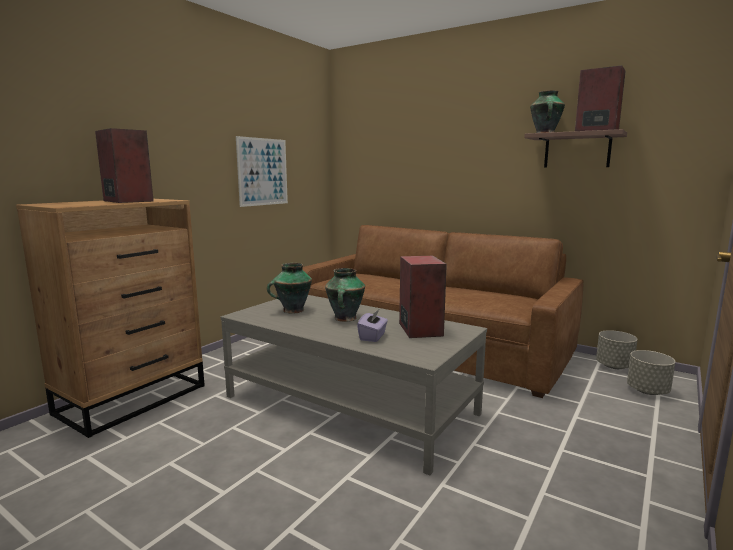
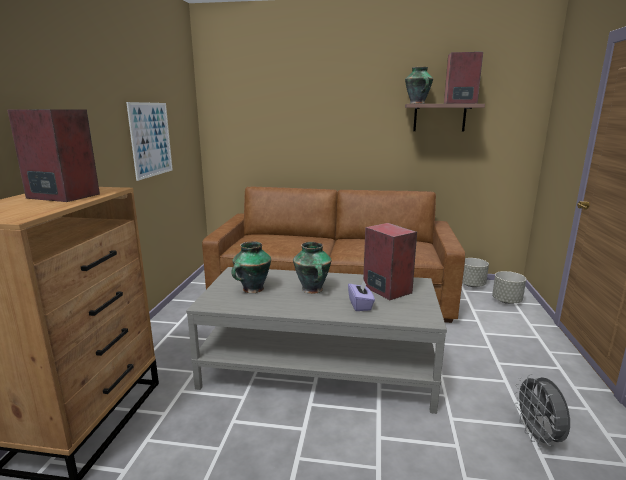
camera: 25 degrees left, 5 degrees up
(532, 533) = (538, 437): none -> grey fan

